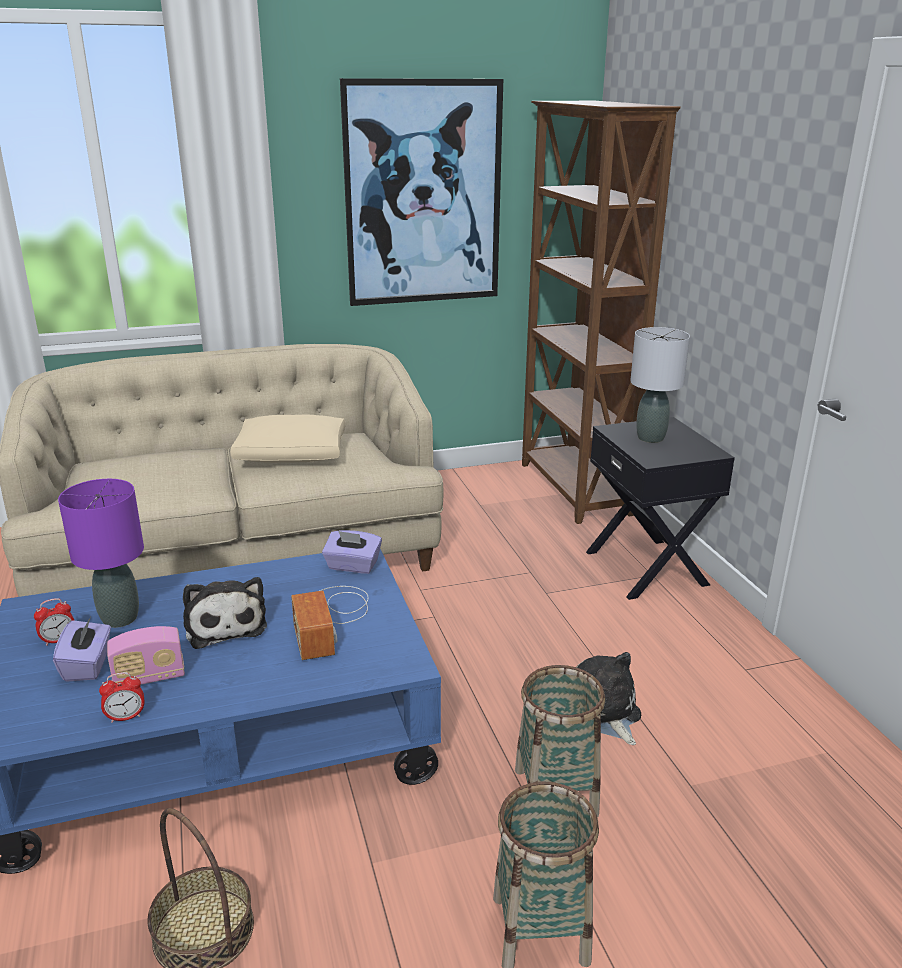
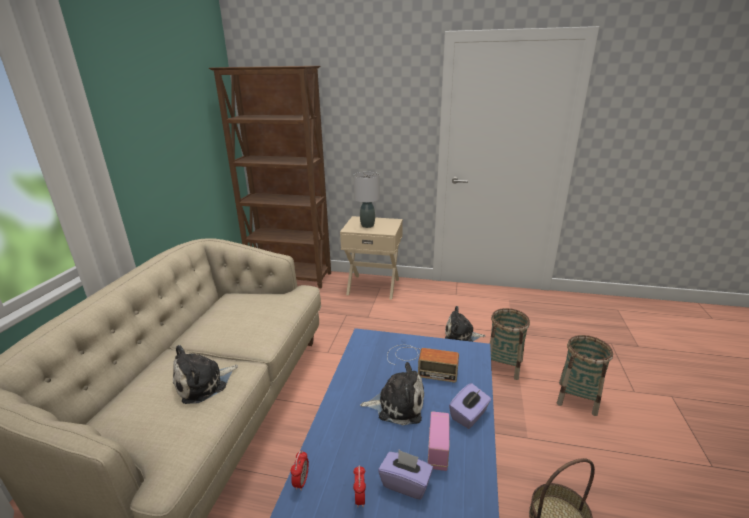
camera: 60 degrees left, 0 degrees up
(120, 618) = (354, 455): purple table lamp -> none
(126, 717) = (477, 470): alarm clock -> alarm clock (301, 481)
(167, 483) = (204, 384): none -> plush toy
(292, 454) = (234, 320): beige pillow -> none
(352, 566) = (370, 342): purple tissue box -> purple tissue box (469, 415)
(423, 194) = (173, 133): picture -> none
(647, 568) = (373, 286): black nightstand -> beige nightstand

